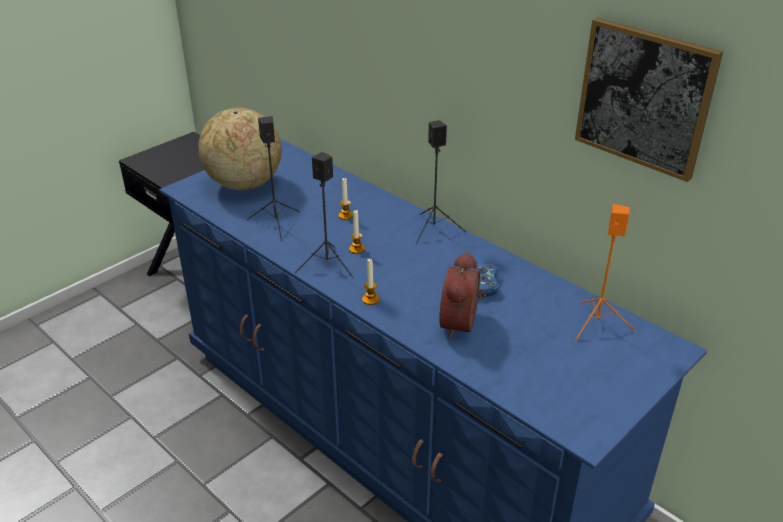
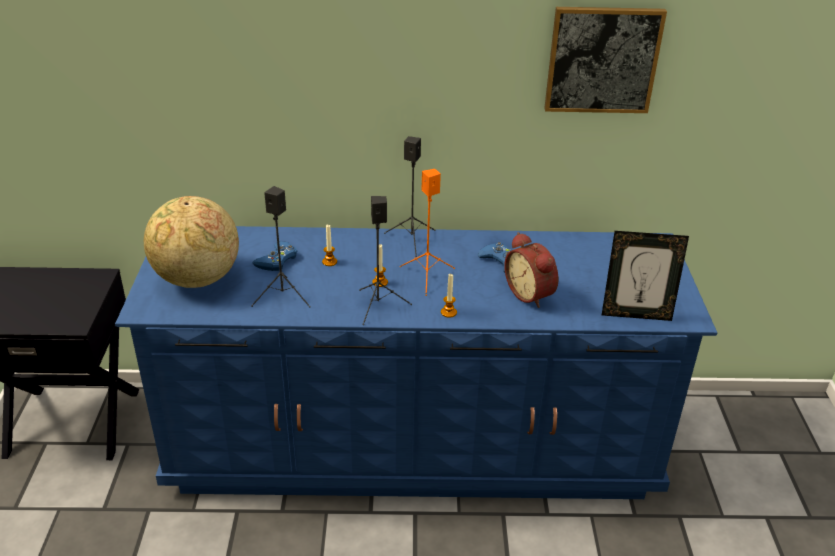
camera: 45 degrees left, 0 degrees up
(312, 197) = (277, 260): none -> blue game controller
(533, 397) = (636, 314): none -> picture frame
(596, 324) = (602, 250): orange speaker -> orange speaker (427, 276)

